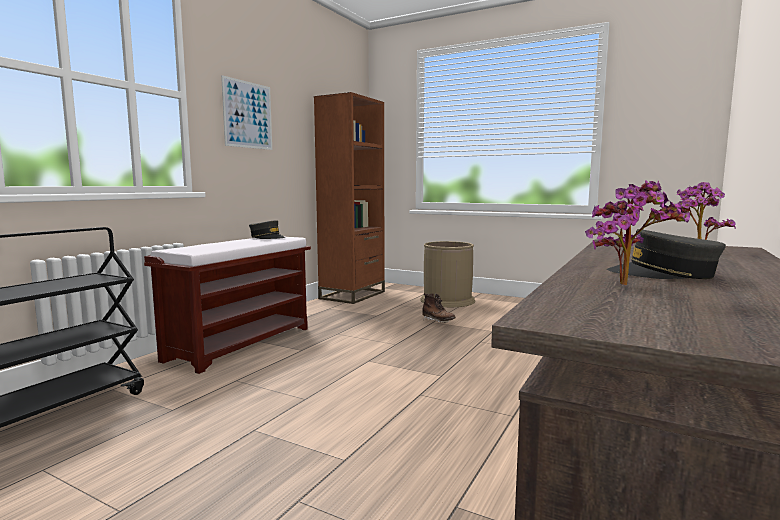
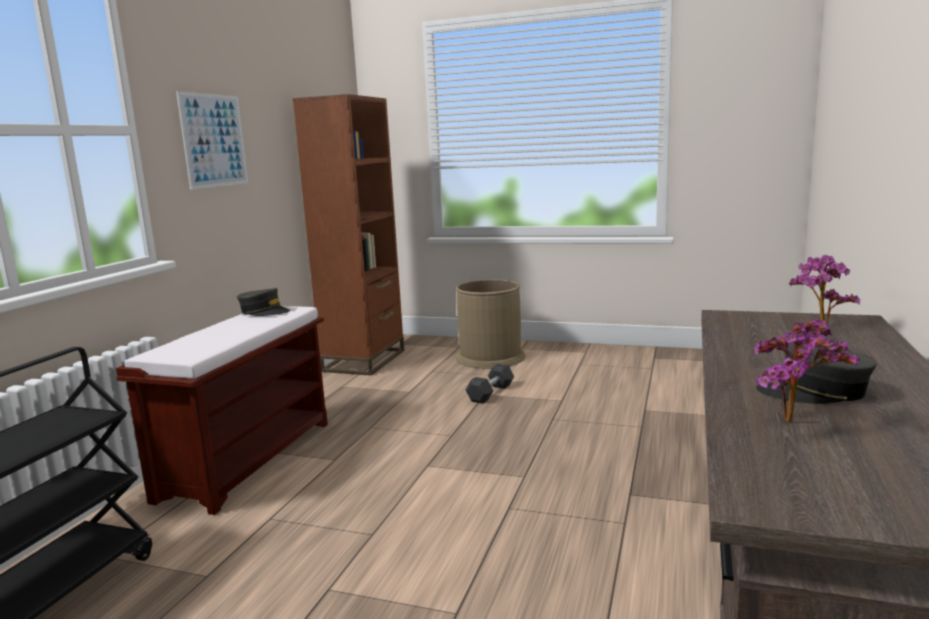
camera: 10 degrees left, 5 degrees up
(438, 321) = (490, 393): brown boot -> grey dumbbell

